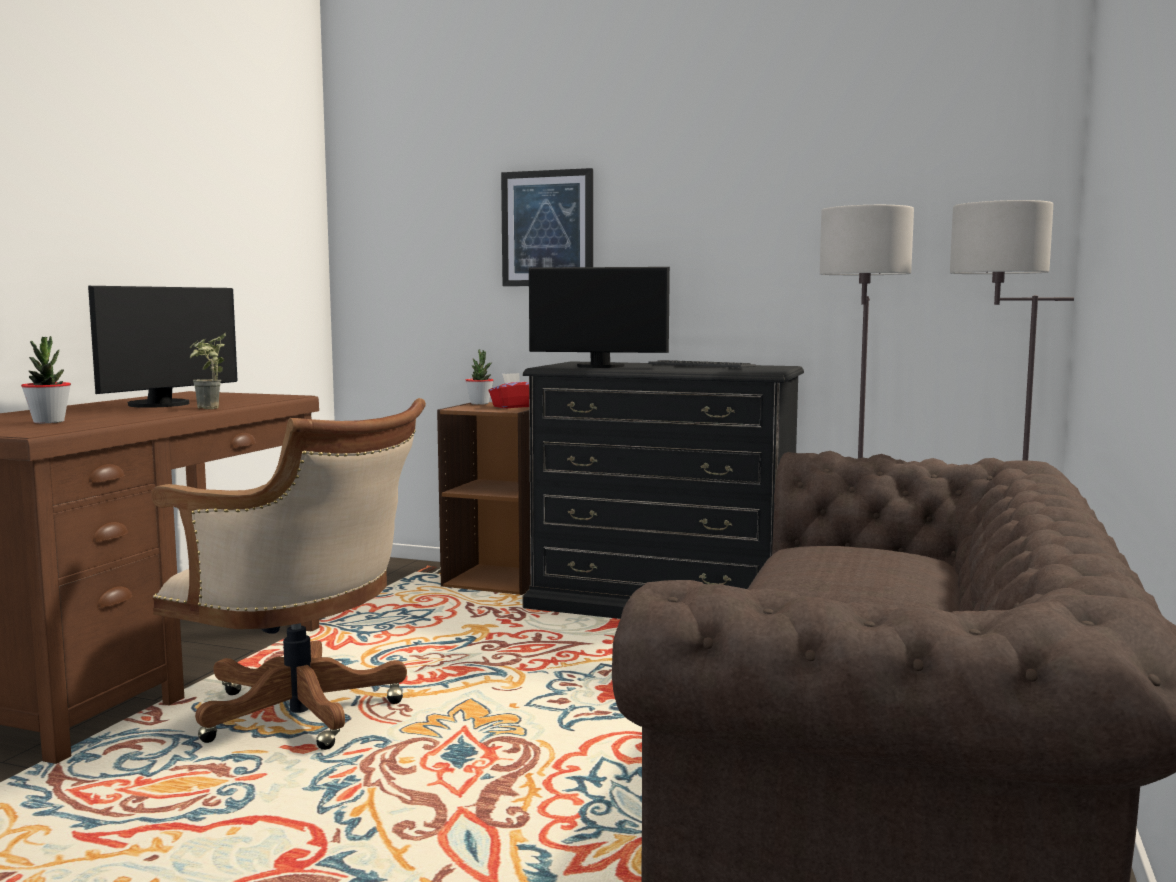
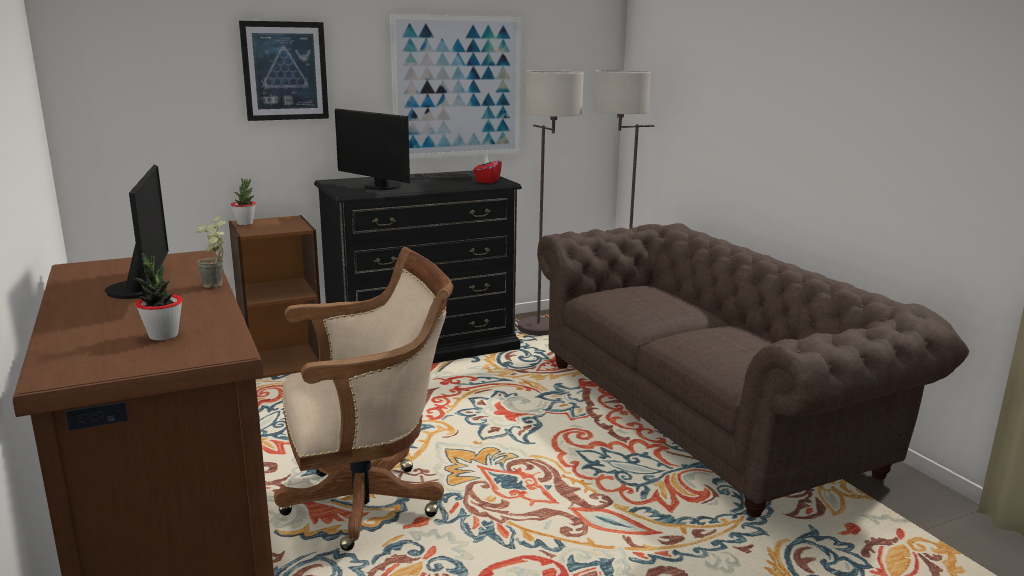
camera: 45 degrees left, 10 degrees up
(512, 406) = (284, 223): red tissue box -> red tissue box (487, 181)
(600, 366) = (379, 187): monitor -> monitor turned 75 degrees clockwise
(770, 247) = (458, 87): none -> picture

